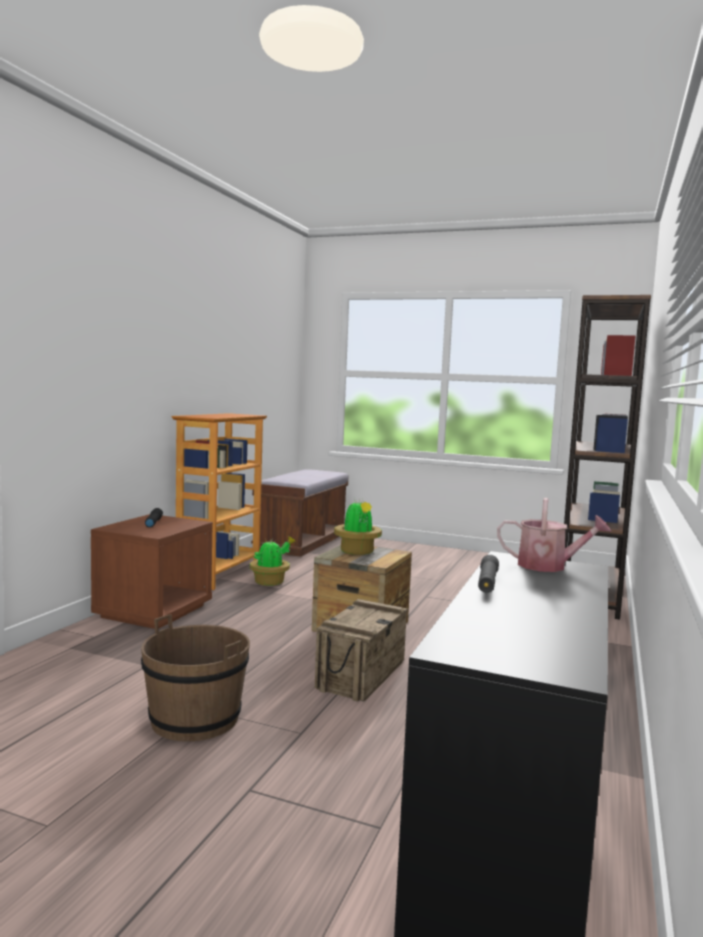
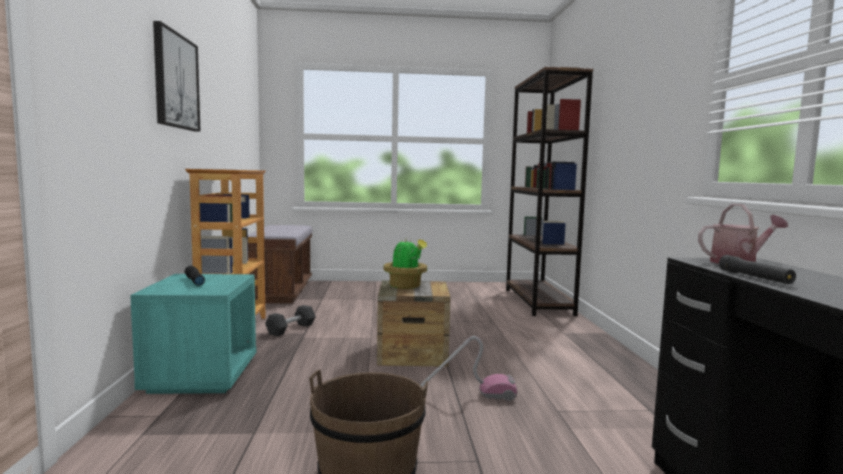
camera: 25 degrees left, 0 degrees up
(154, 611) = (201, 375): brown nightstand -> turquoise nightstand
(166, 335) = (175, 81): none -> picture
(270, 582) = (291, 329): potted plant -> black dumbbell
(360, 675) = (462, 395): crate -> vacuum cleaner

